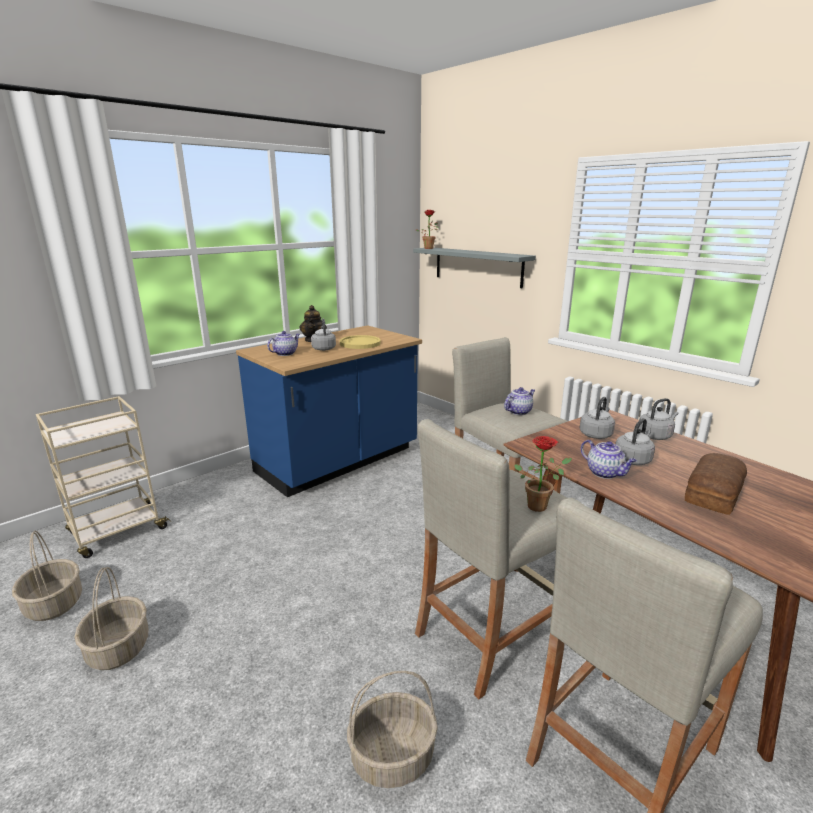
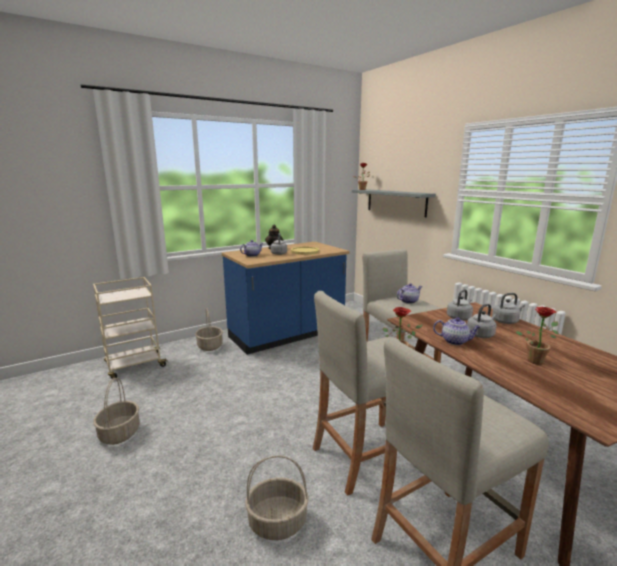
camera: 10 degrees right, 5 degrees down
(54, 604) = (88, 404): basket -> basket (210, 346)
(605, 473) = (455, 341): teapot -> teapot turned 45 degrees counterclockwise
(715, 493) = (536, 360): bread -> potted plant

